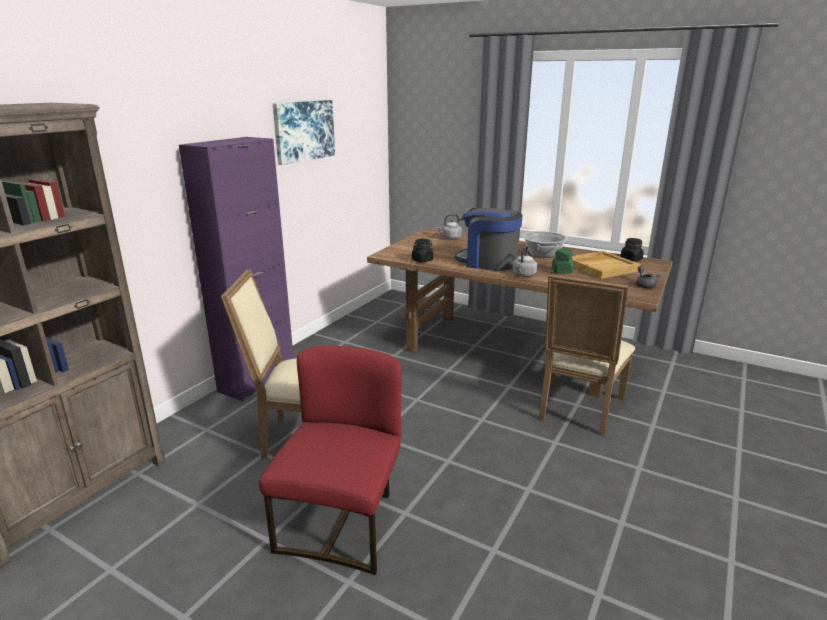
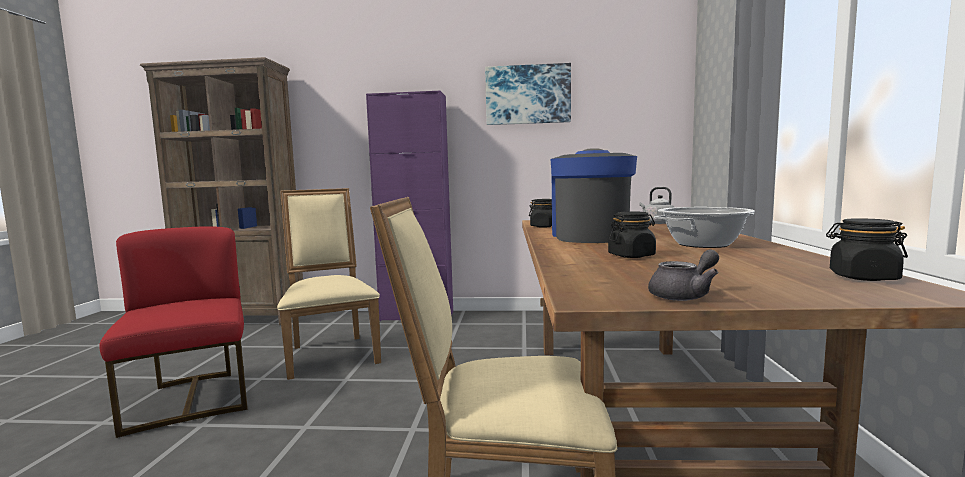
camera: 65 degrees right, 15 degrees down
(342, 523) = (191, 399): red chair -> red chair turned 105 degrees counterclockwise
(523, 275) = (565, 247): grey kettle -> none
(561, 271) = (631, 256): green jar -> black jar
(601, 267) = (727, 267): beige tray -> none

